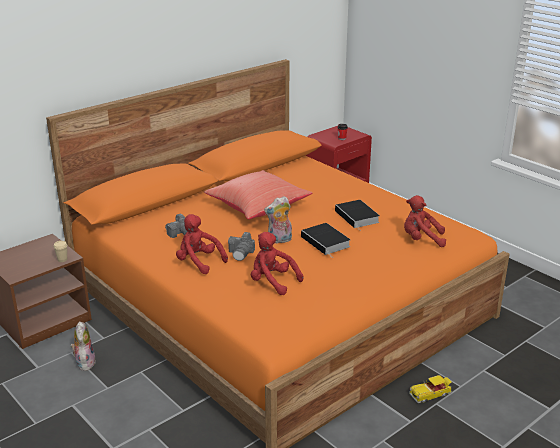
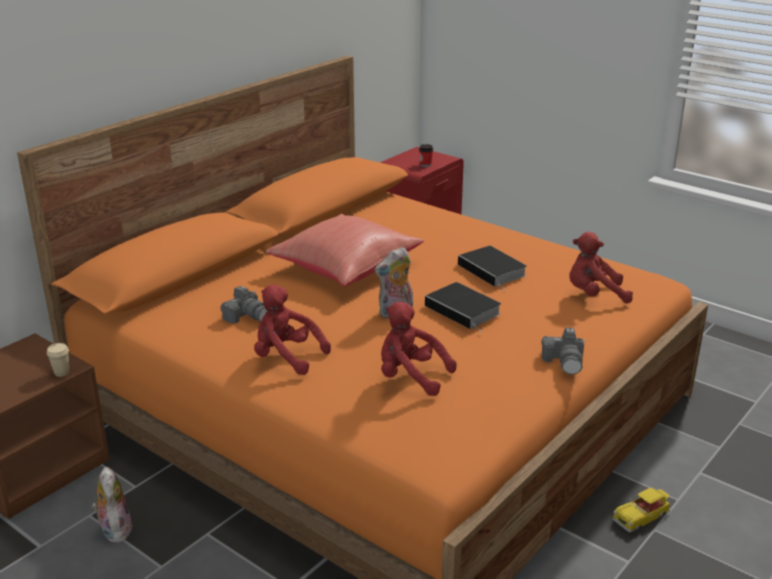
camera: 10 degrees left, 0 degrees up
(241, 253) = (346, 337): camera -> camera (565, 361)

